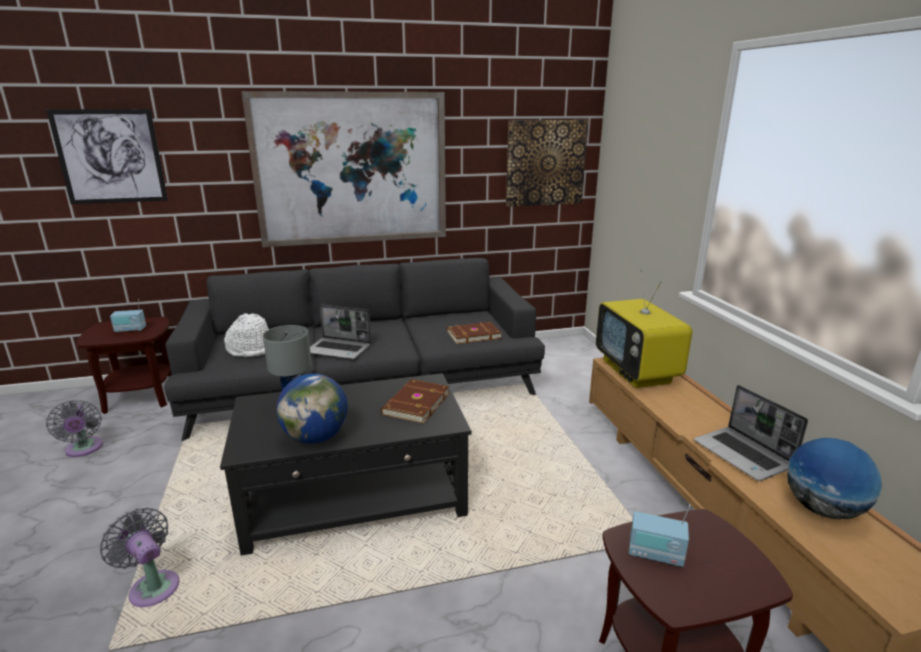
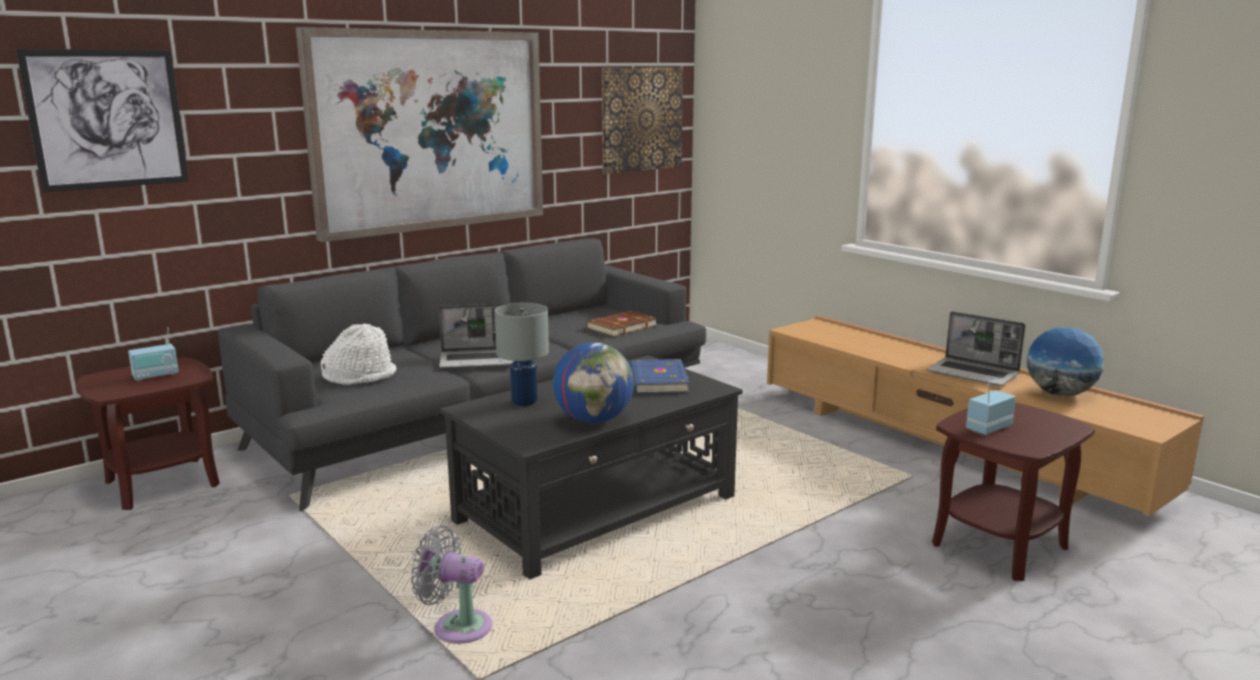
camera: 25 degrees left, 5 degrees down
(84, 449) = (159, 548): grey fan -> none
(415, 403) = (657, 380): brown book -> blue book
(637, 372) = (824, 334): television -> none
(655, 554) = (988, 428): radio -> radio turned 150 degrees clockwise

